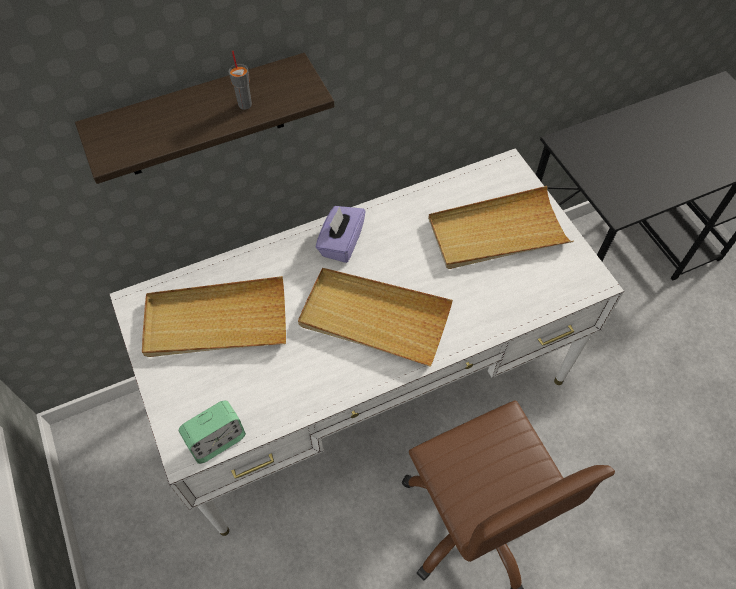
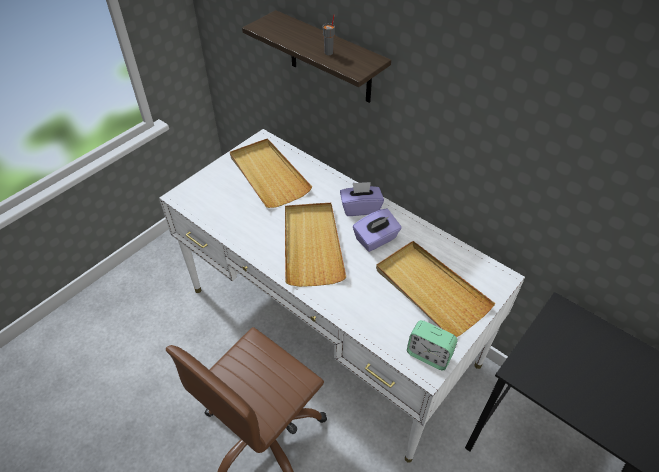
camera: 65 degrees right, 10 degrees down
(217, 441) = (192, 205): alarm clock -> alarm clock (429, 355)
(400, 249) = (376, 239): none -> purple tissue box

